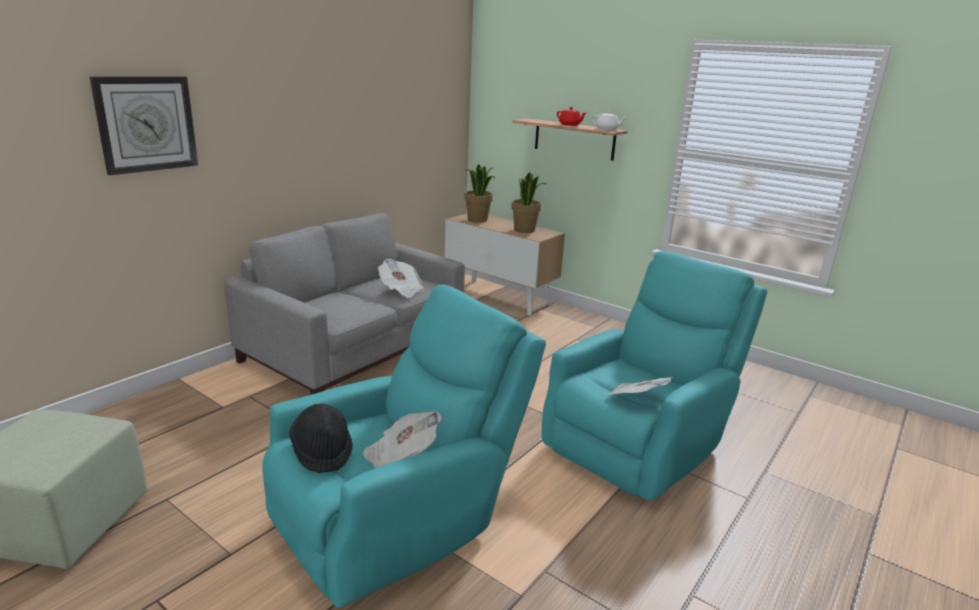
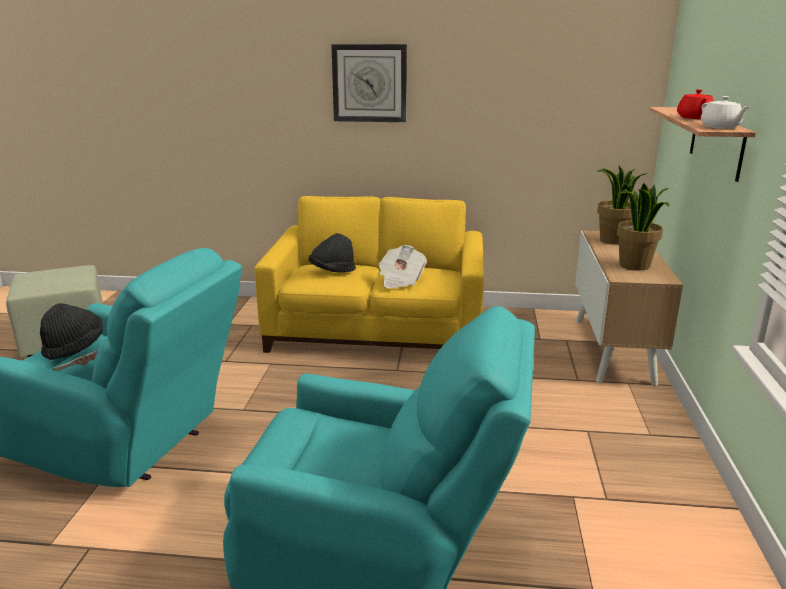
camera: 60 degrees right, 0 degrees up
(146, 124) = (238, 84): wall clock -> wall clock (369, 83)
(339, 303) = (332, 271): none -> black hat
(356, 348) = (376, 329): grey sofa -> yellow sofa
(636, 400) = (286, 464): newspaper -> none

